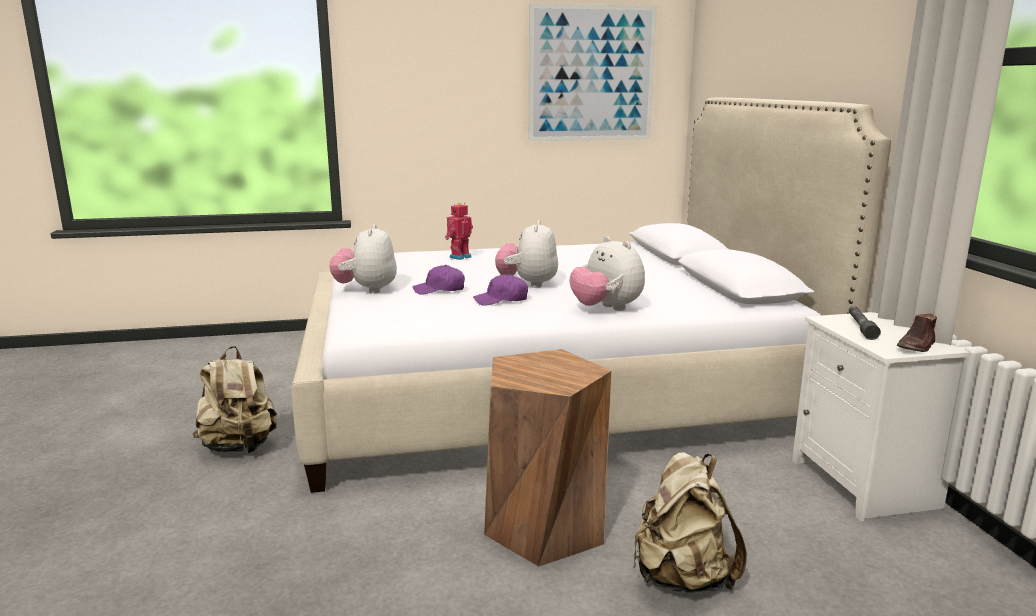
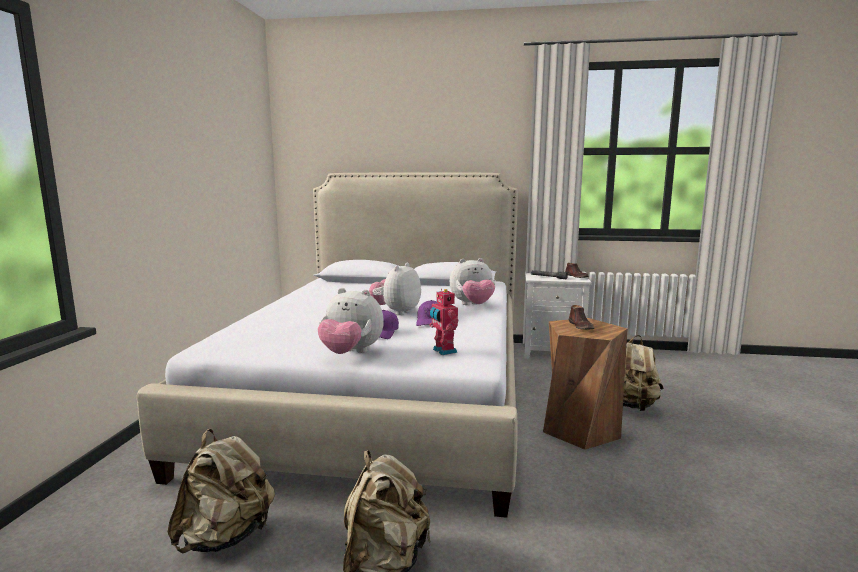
camera: 70 degrees left, 5 degrees down
(268, 388) = (226, 536): none -> beige backpack
(459, 257) = (285, 318): toy robot -> toy robot (443, 351)
(528, 284) = (396, 312): plush toy -> plush toy turned 90 degrees clockwise
(547, 367) = (581, 326): none -> brown shoe
(591, 74) = (235, 154): picture -> none

